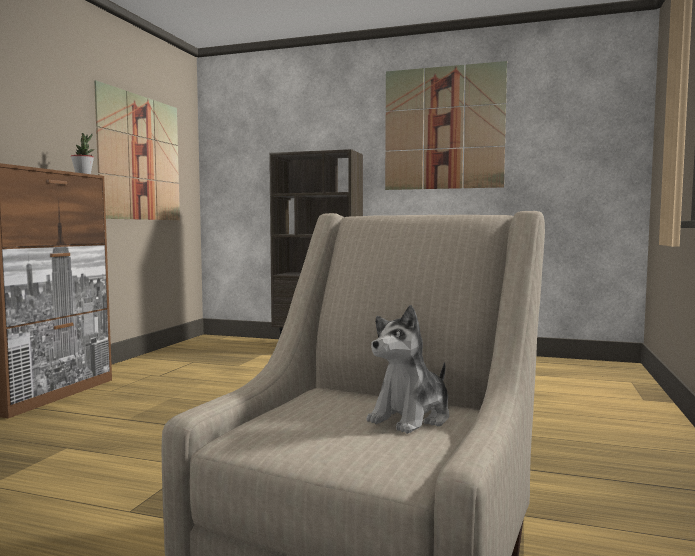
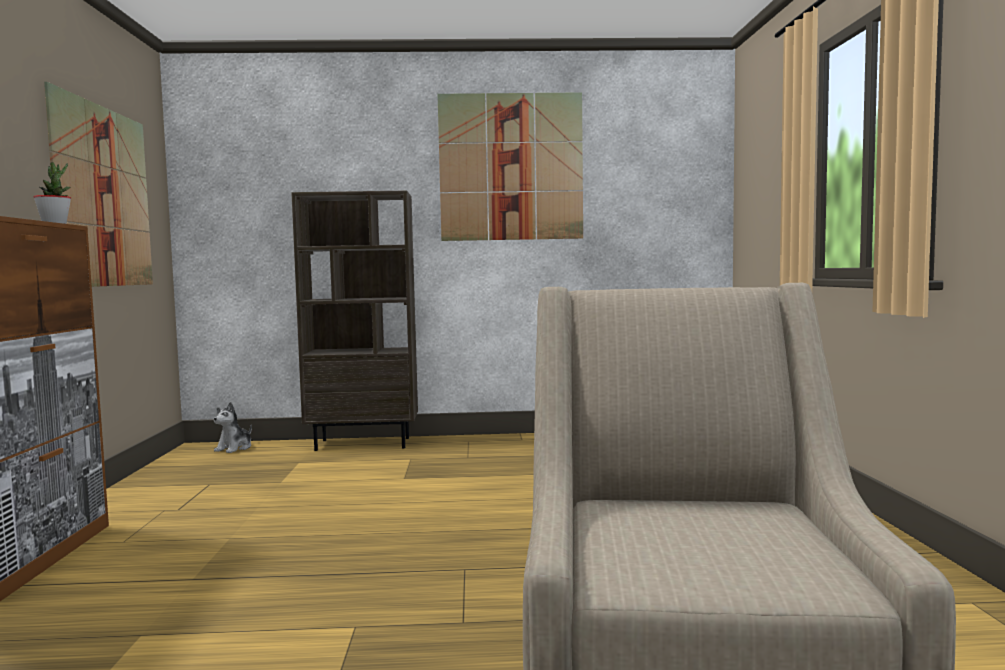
camera: 20 degrees left, 0 degrees up
(411, 417) = (746, 522): plush toy -> plush toy (234, 448)

